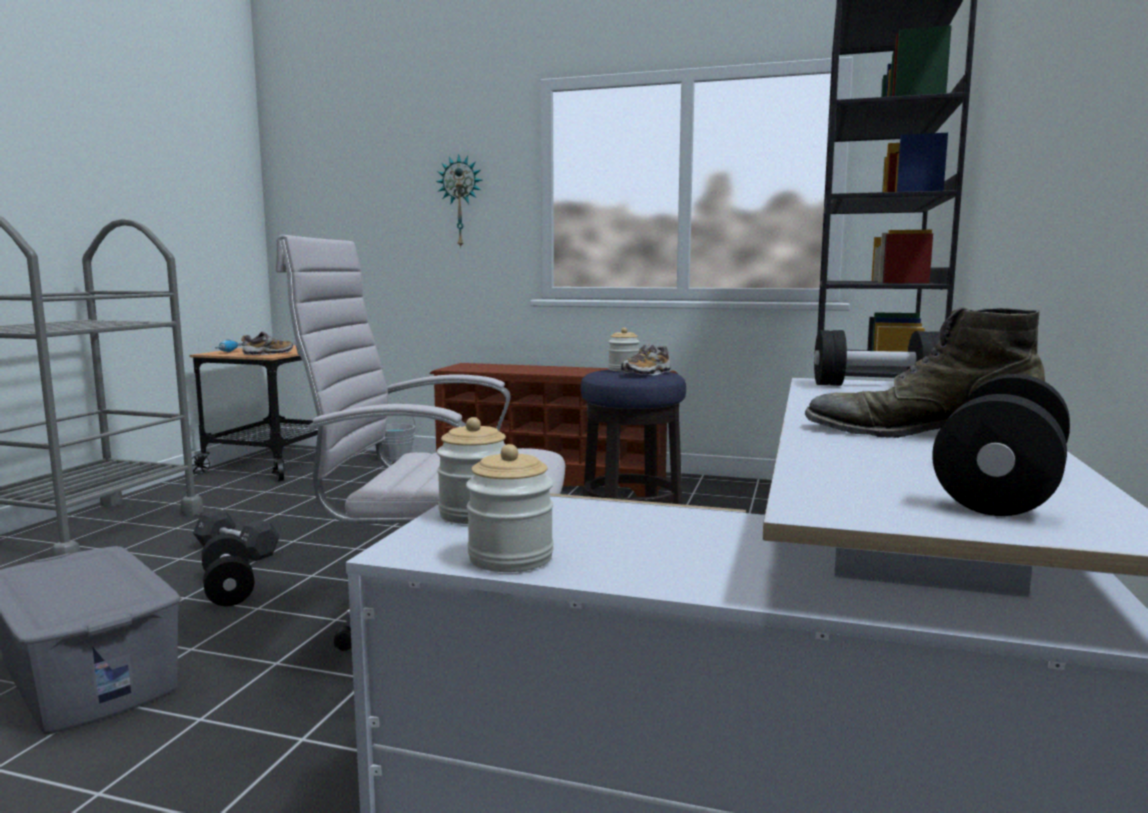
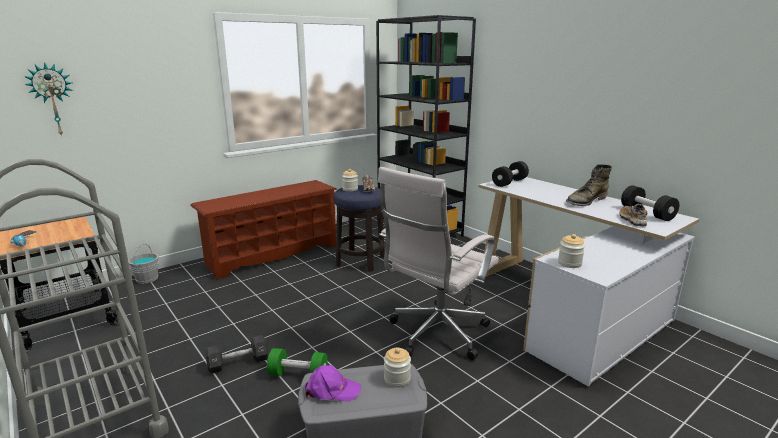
camera: 55 degrees left, 10 degrees up
(71, 567) = (331, 390): none -> purple cap
(228, 589) = (298, 374): black dumbbell -> green dumbbell
(268, 354) = (70, 236): shoe -> shoe (632, 221)
(461, 202) = (163, 93): wall clock -> wall clock (52, 100)
(510, 558) = (614, 268): jar -> jar (397, 379)

